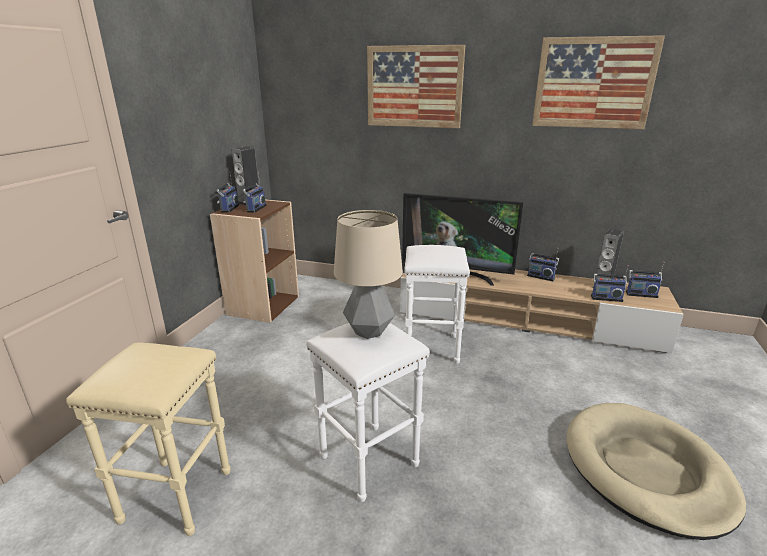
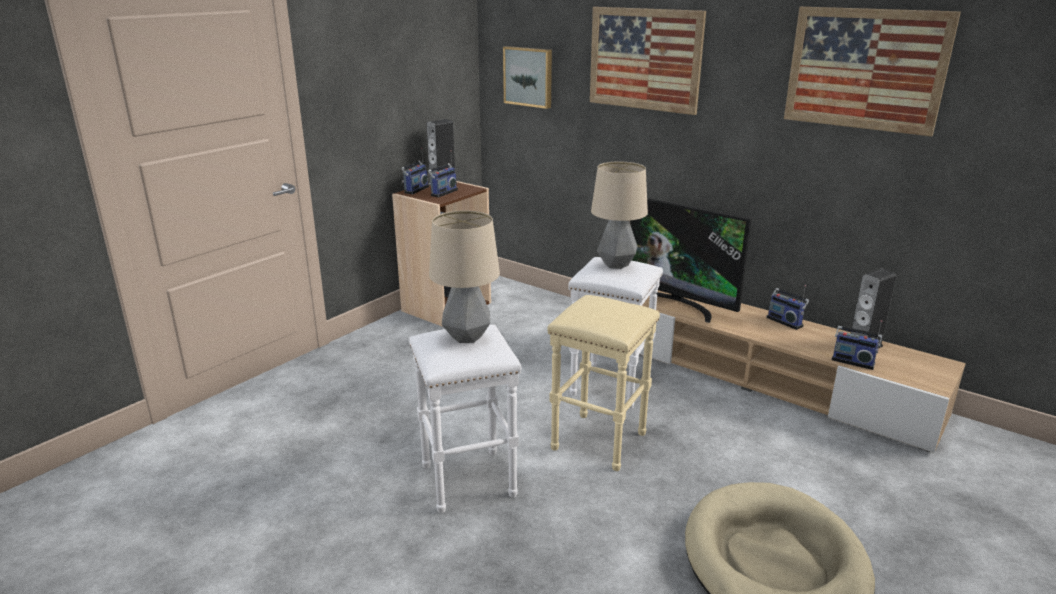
camera: 20 degrees right, 0 degrees up
(177, 497) = (280, 467): beige stool -> beige stool (599, 442)
(310, 108) = (529, 76): none -> picture
(435, 249) = (616, 264): none -> table lamp
(641, 294) = (911, 365): radio -> none

